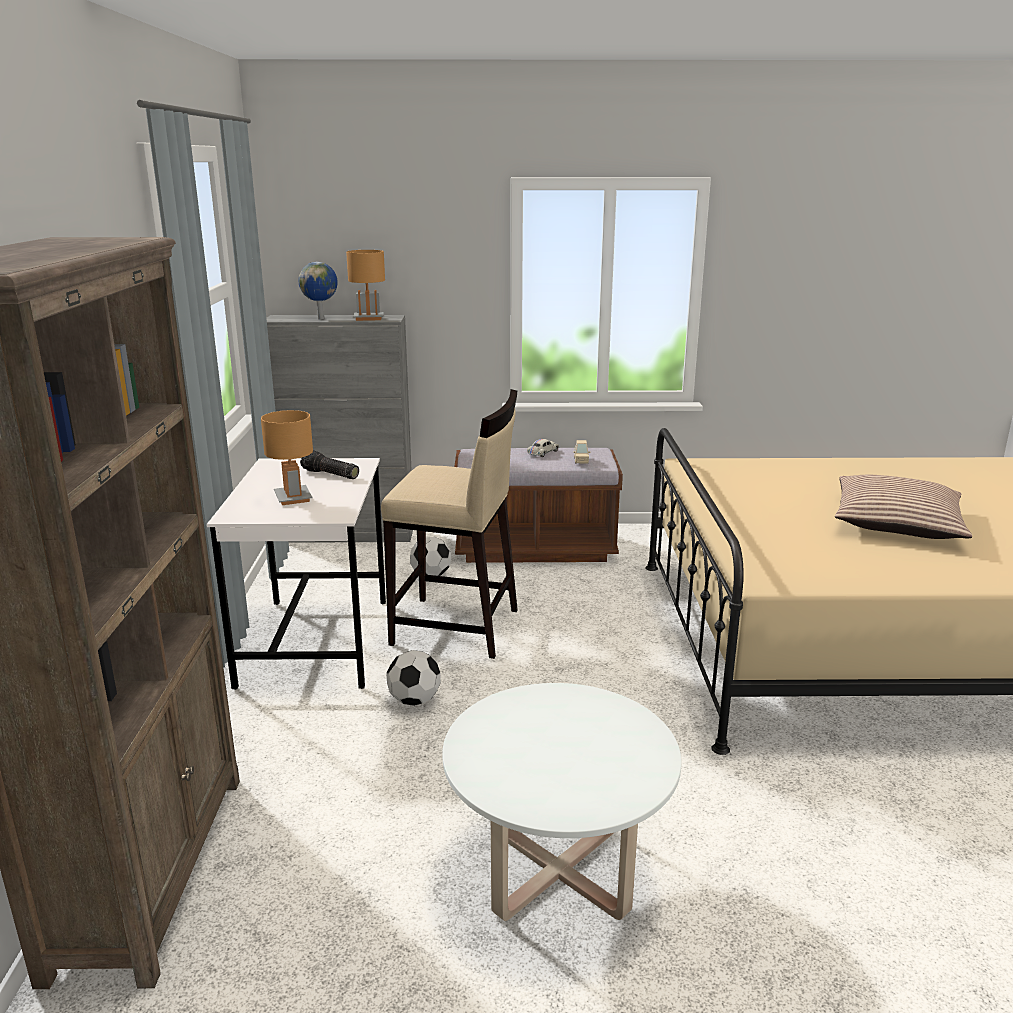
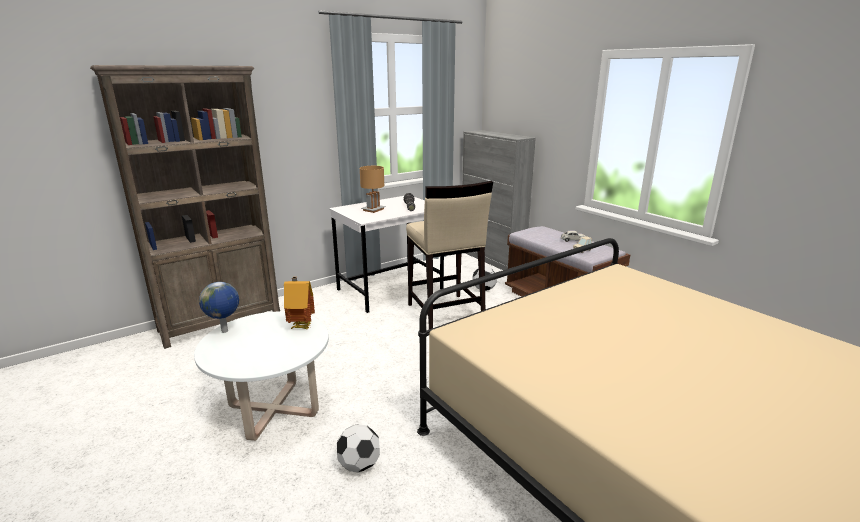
camera: 55 degrees right, 0 degrees up
(321, 318) = (491, 133): globe -> globe (225, 331)
(368, 318) = (510, 136): brown table lamp -> none
(414, 700) = (371, 327): football -> football (359, 465)
(548, 702) = (301, 326): none -> toy house
(897, 522) = (658, 361): pillow -> none

